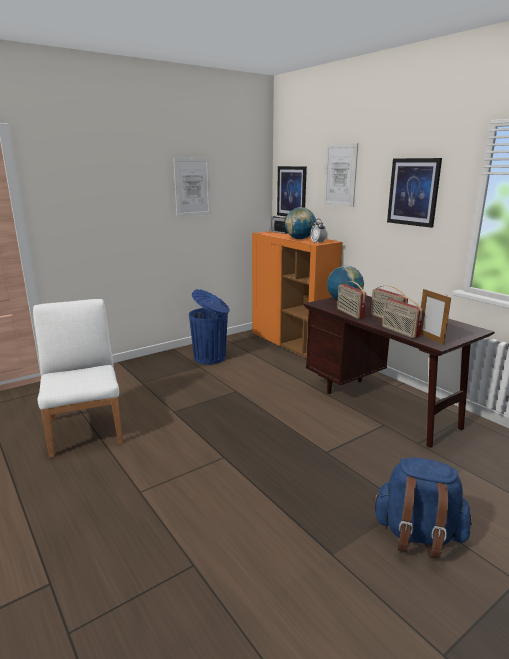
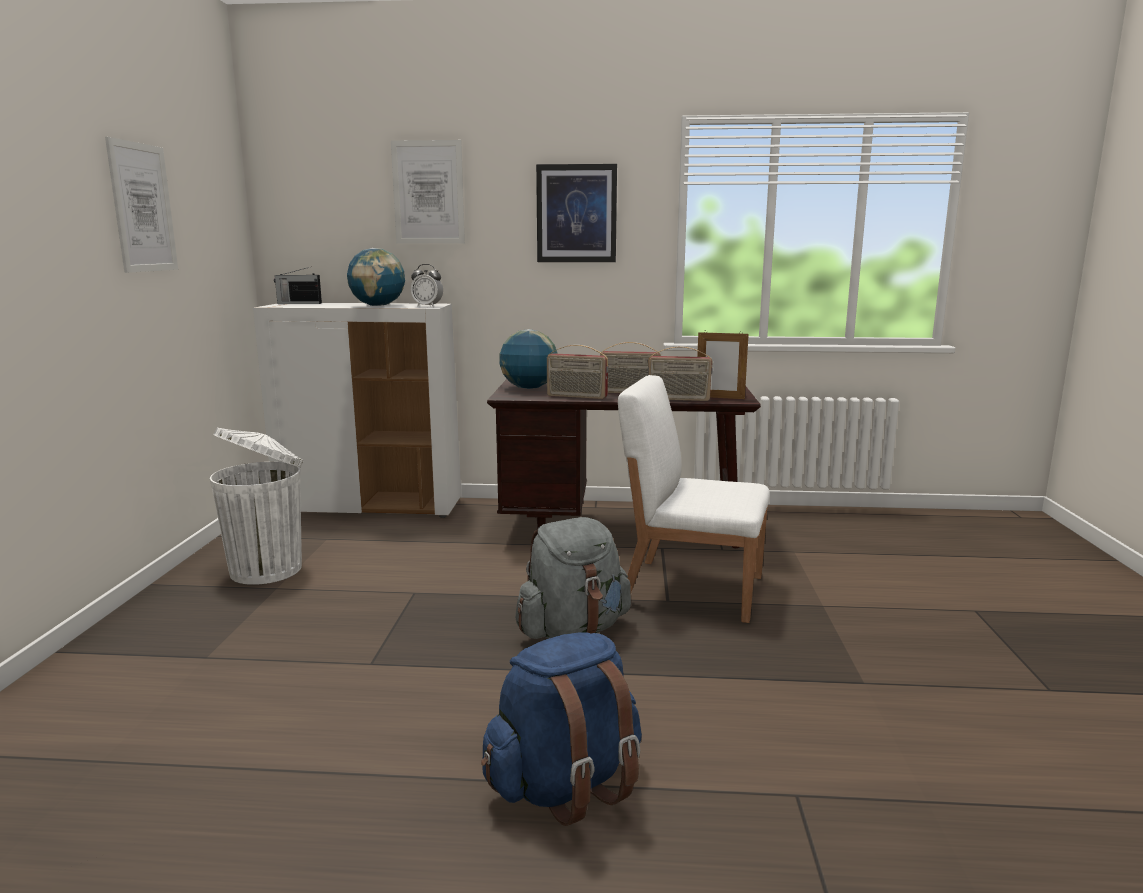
camera: 50 degrees left, 5 degrees down
(86, 429) = (249, 779): white chair -> white chair (690, 588)
(211, 358) = (268, 569): blue trash can -> white trash can
(258, 440) = (573, 630): none -> grey backpack
(291, 192) = (309, 227): picture -> none
(292, 344) = (371, 506): orange cabinet -> white cabinet
(417, 535) = (874, 622): blue backpack -> blue backpack (565, 784)

